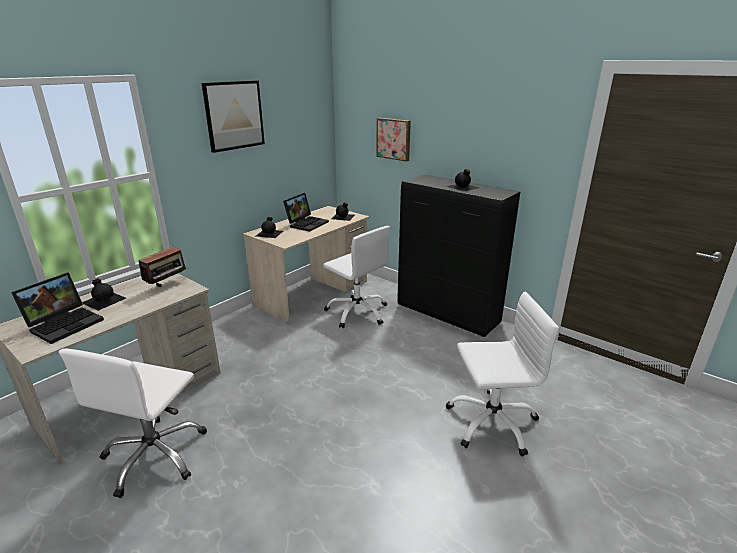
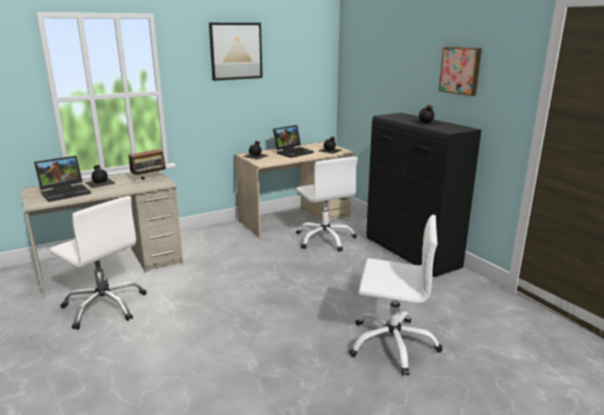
camera: 20 degrees right, 5 degrees down
(155, 455) = (105, 306): white office chair -> white office chair turned 90 degrees counterclockwise
(394, 139) = (381, 79): picture -> picture (460, 70)

